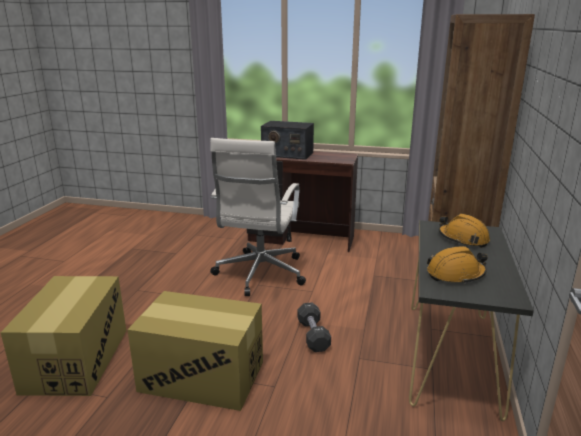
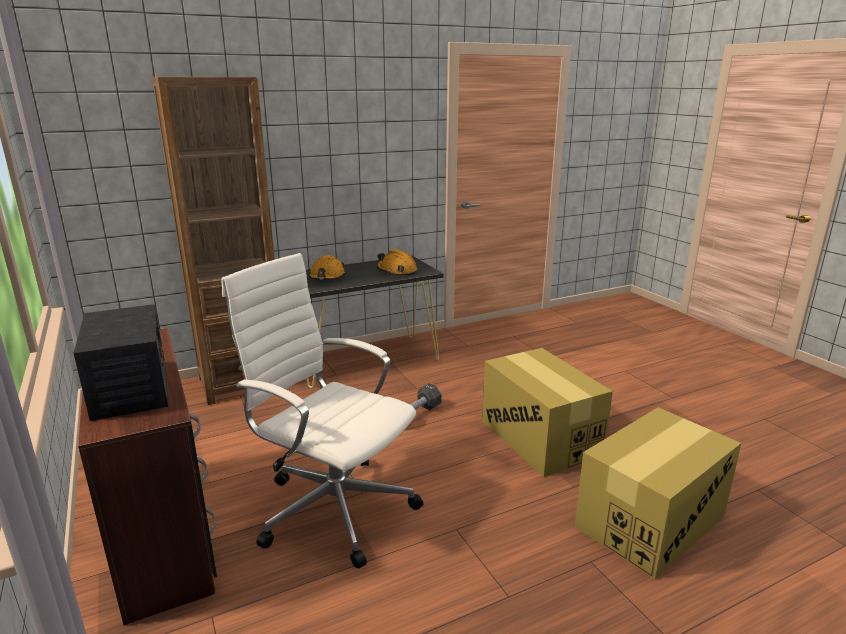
camera: 130 degrees left, 0 degrees up
(259, 274) = (333, 506): white office chair -> white office chair turned 120 degrees counterclockwise

